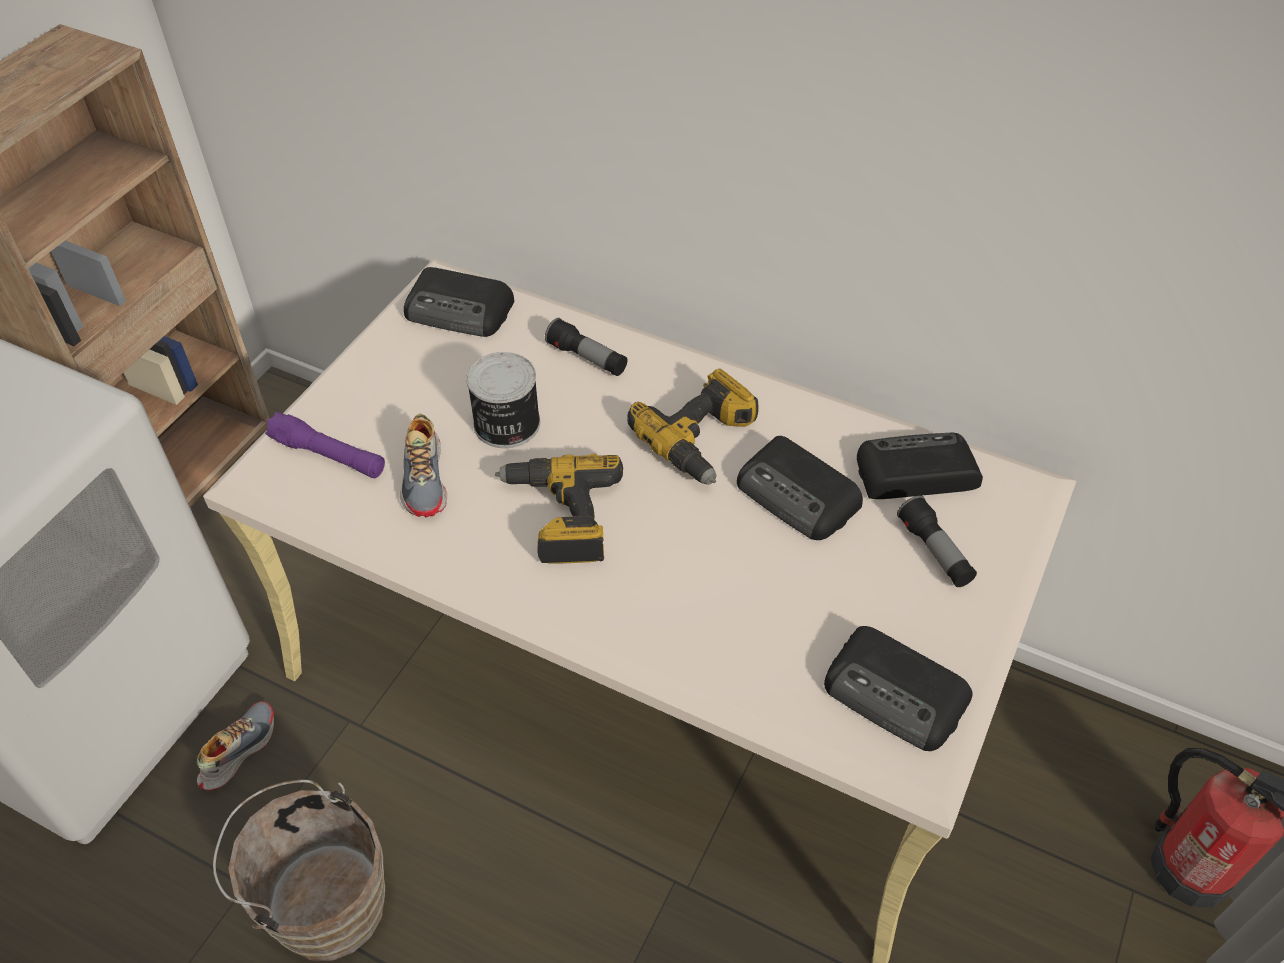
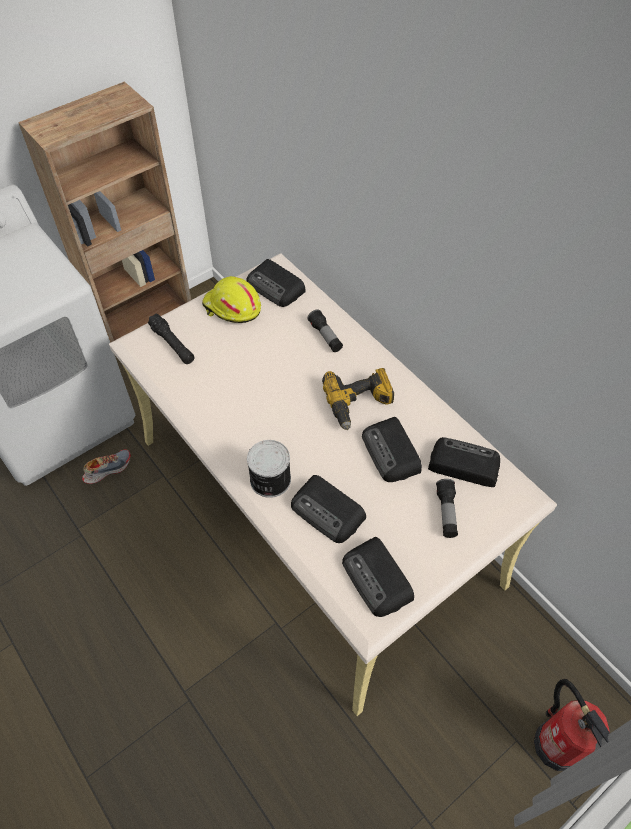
camera: 25 degrees right, 5 degrees up
(323, 902) = (111, 558): brown bucket -> none
(328, 455) = (172, 344): purple flashlight -> black flashlight
(402, 365) = (232, 308): none -> yellow hard hat
(425, 478) = (211, 372): shoe -> none
(506, 425) = (264, 358): can -> can (269, 480)
(560, 517) = (264, 418): power drill -> none
(755, 623) = (328, 512): none -> radio

